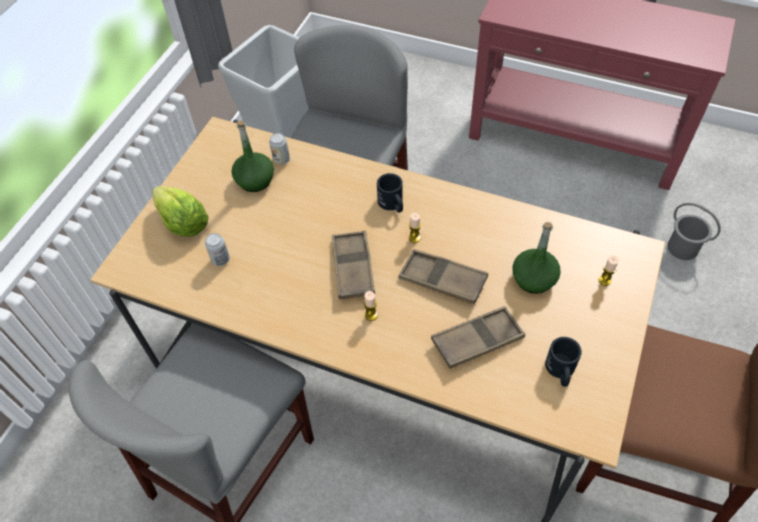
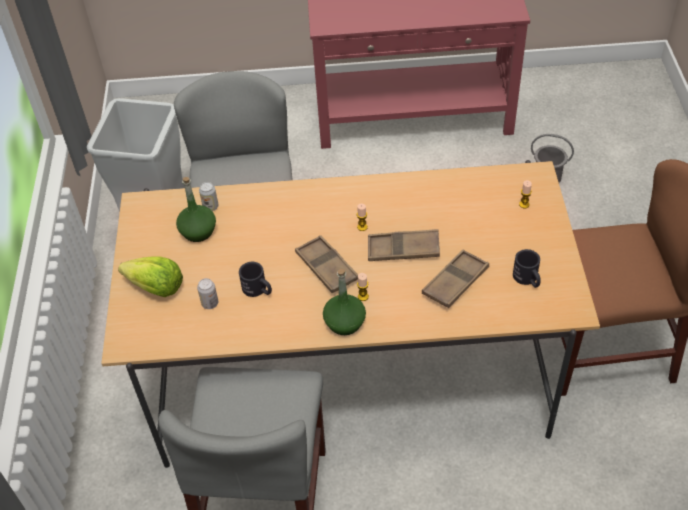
camera: 25 degrees left, 5 degrees down
(392, 204) = (329, 208): black mug -> black mug (258, 290)
(533, 279) = (471, 223): green bottle -> green bottle (344, 322)

